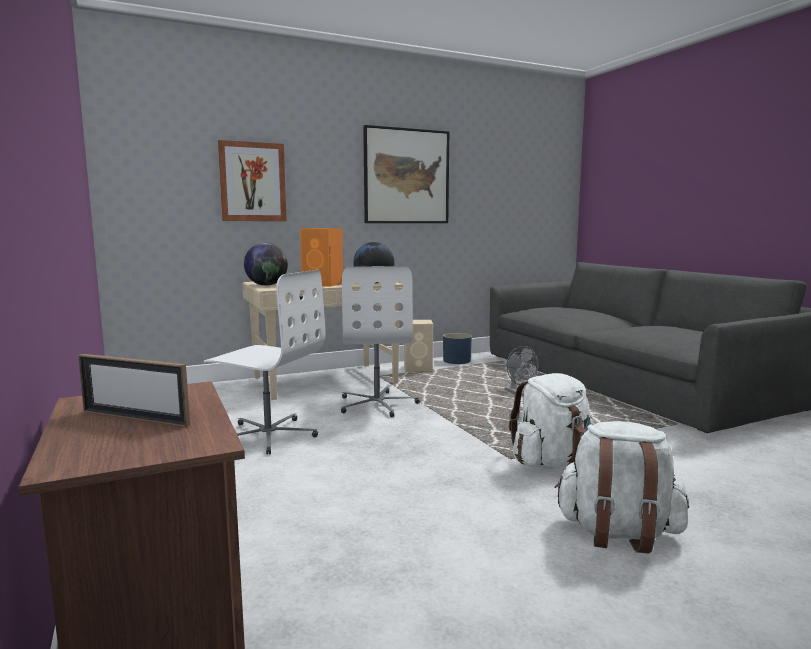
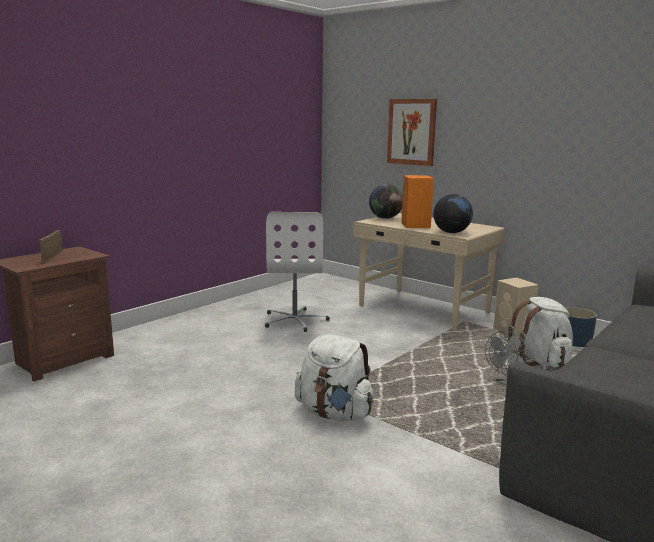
camera: 65 degrees right, 5 degrees up
(377, 404) = (392, 335): white office chair -> none
(406, 176) = (555, 125): picture -> none
(618, 533) = (222, 448): white backpack -> white backpack (541, 361)

